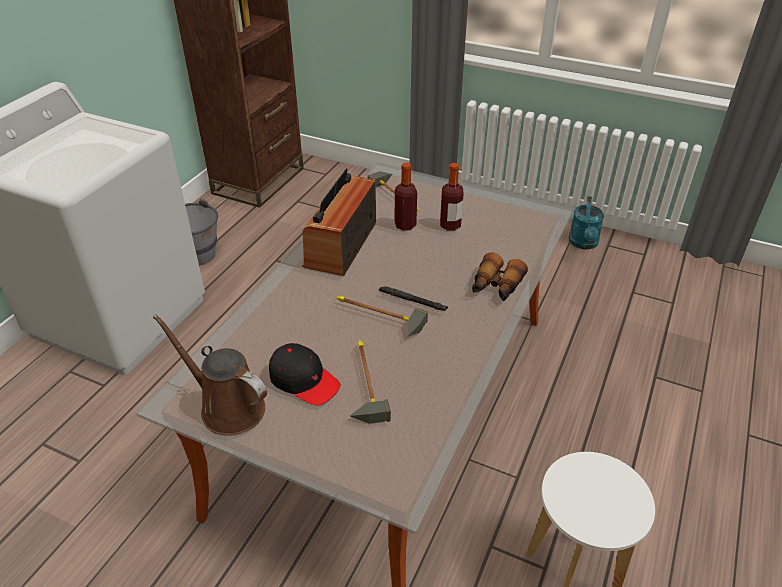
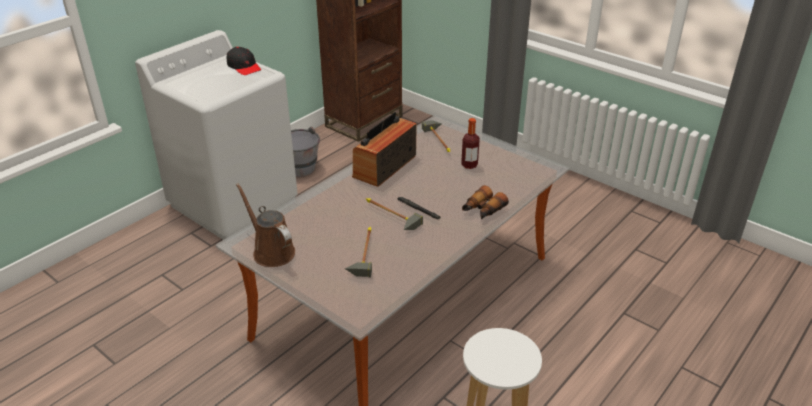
camera: 15 degrees right, 5 degrees down
(304, 380) = (325, 245): black cap -> black cap (244, 67)
(405, 225) = (436, 160): bottle -> none
(583, 244) = (610, 206): turquoise watering can -> none

